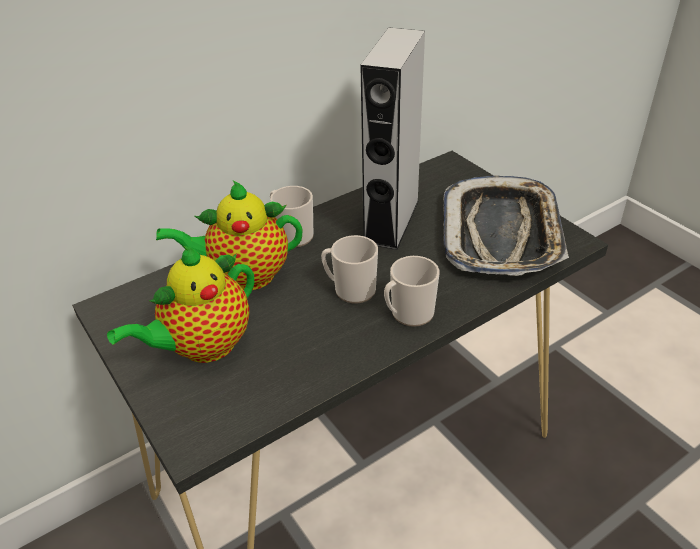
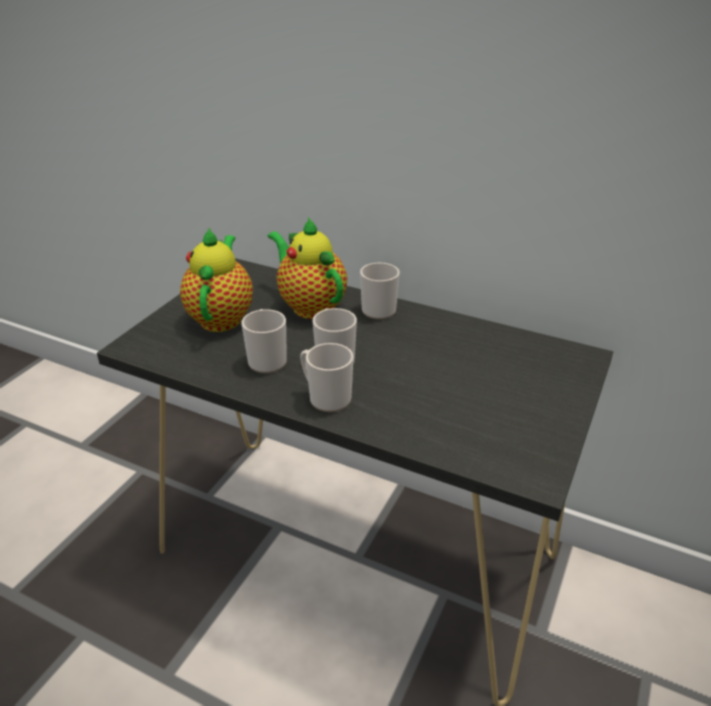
camera: 60 degrees right, 5 degrees down
(203, 347) = (222, 317): teapot -> teapot turned 75 degrees clockwise
(316, 335) = (267, 359): none -> mug
(391, 221) = (448, 350): grey speaker -> none
(501, 234) = (497, 422): tray -> none

